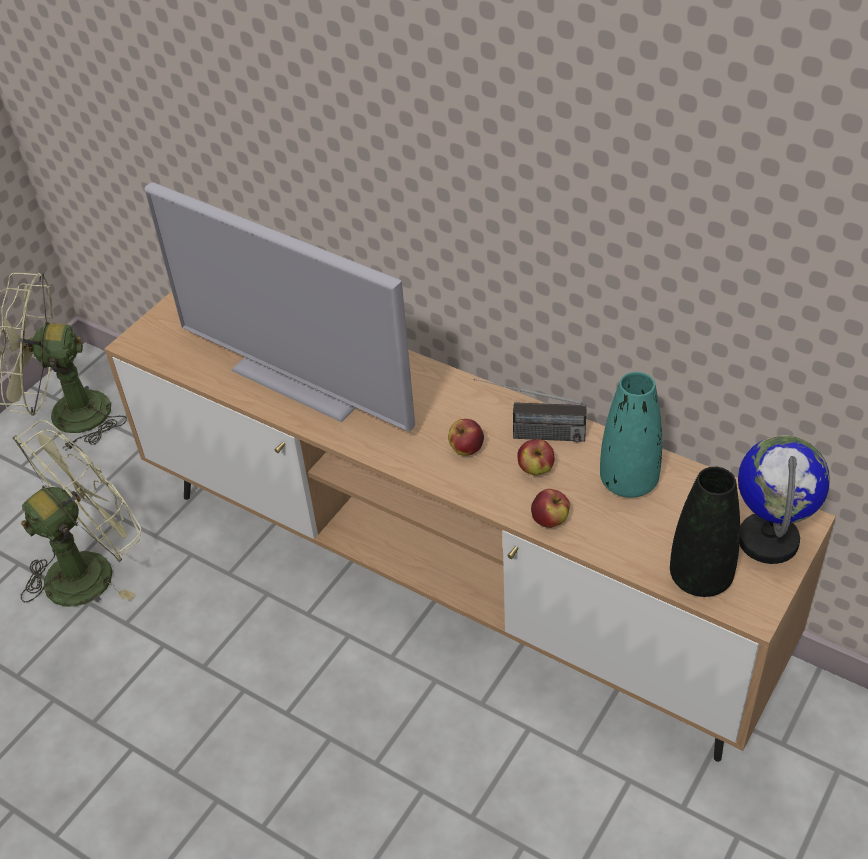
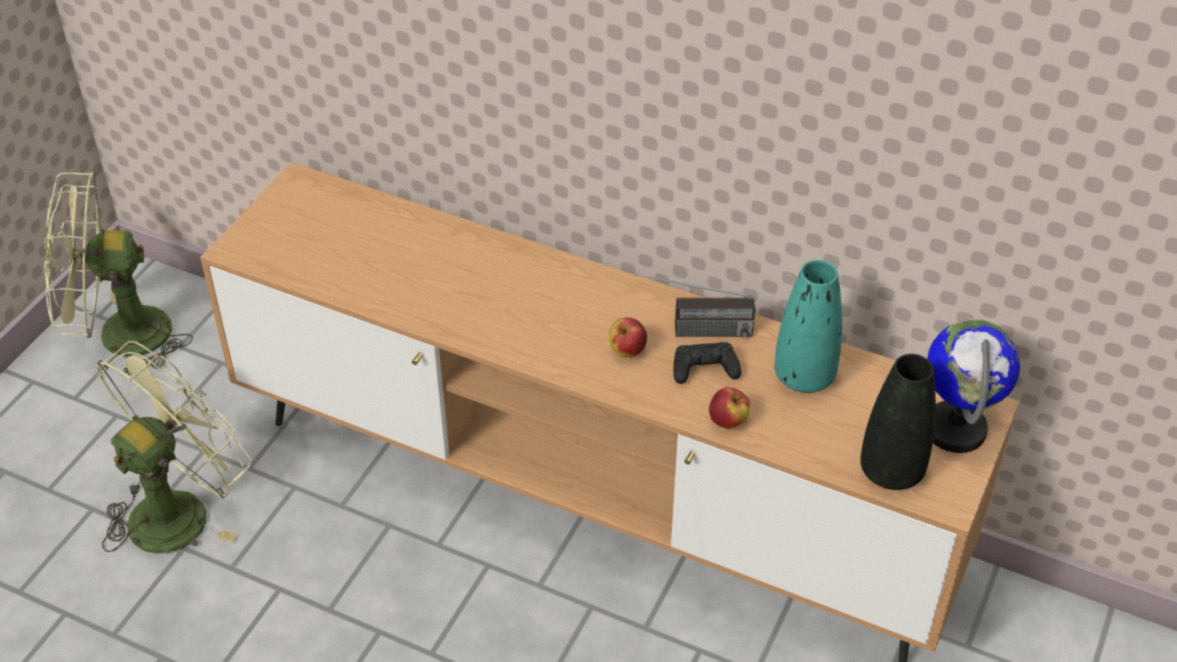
camera: 10 degrees left, 0 degrees up
(301, 380) = (433, 284): television -> none
(535, 470) = (704, 369): apple -> black game controller

